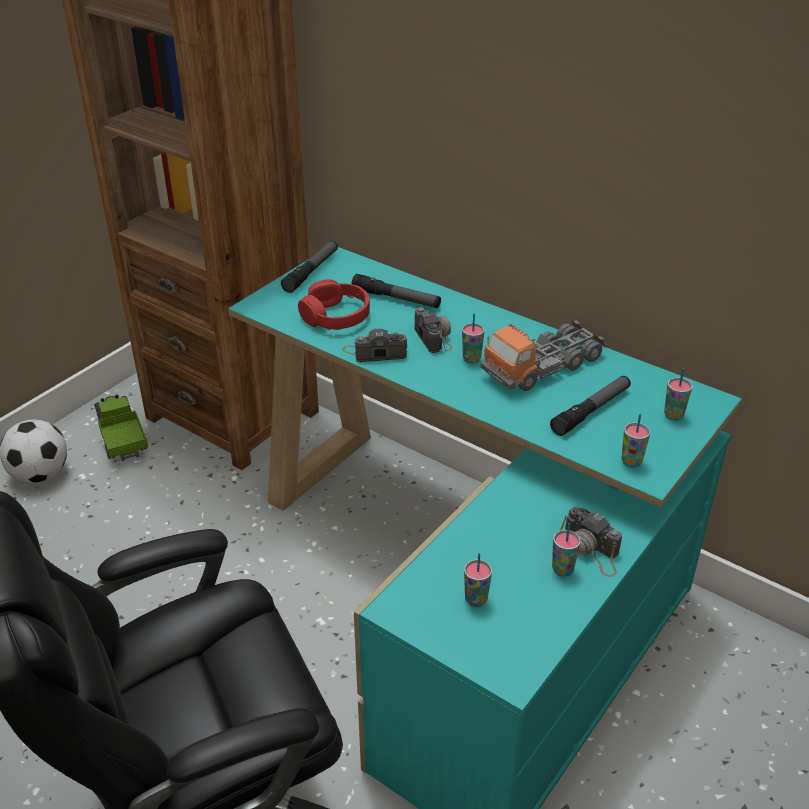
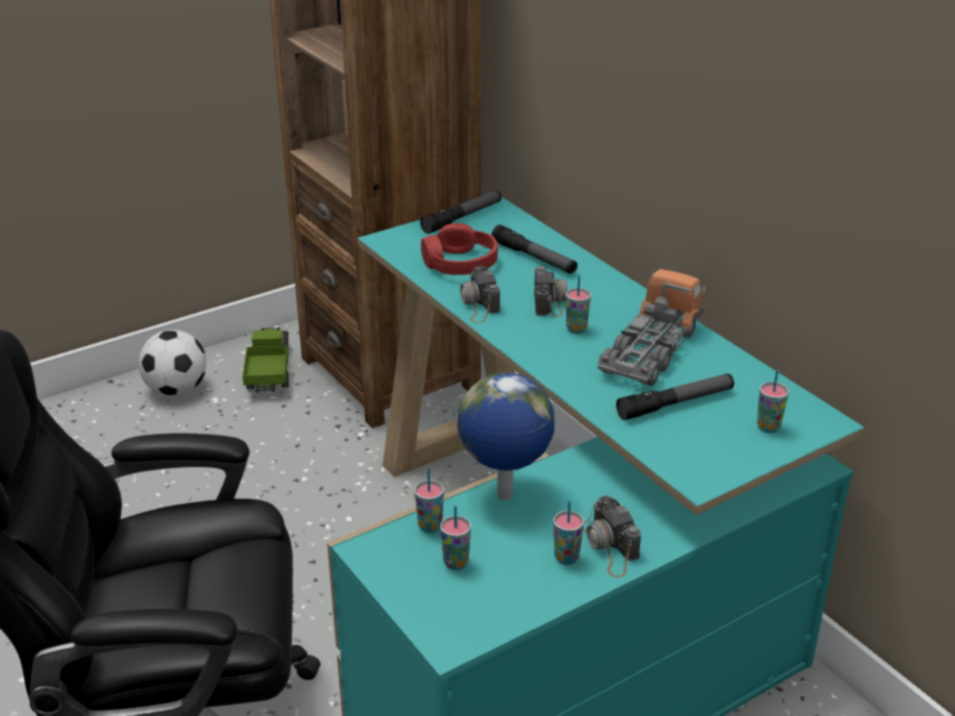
camera: 20 degrees right, 5 degrees down
(375, 352) = (478, 304): camera -> camera turned 120 degrees counterclockwise
(480, 526) = (505, 496): none -> globe
(543, 366) = (650, 351): toy truck -> toy truck turned 135 degrees clockwise
(631, 462) = (686, 462): cup -> cup (430, 526)

